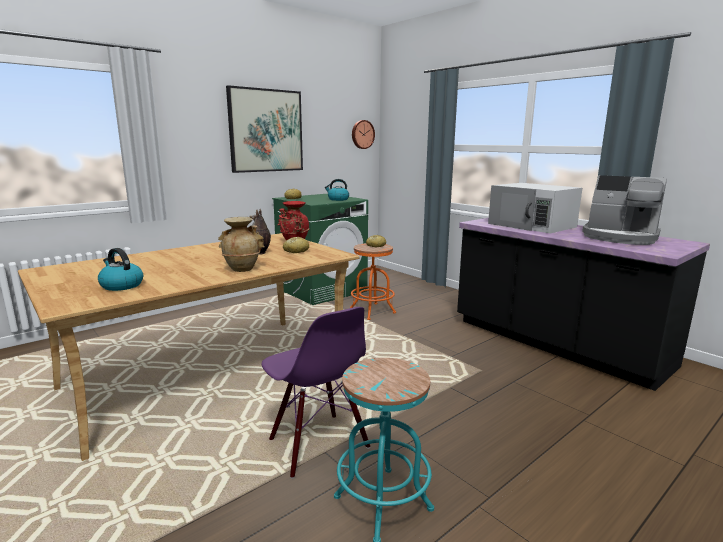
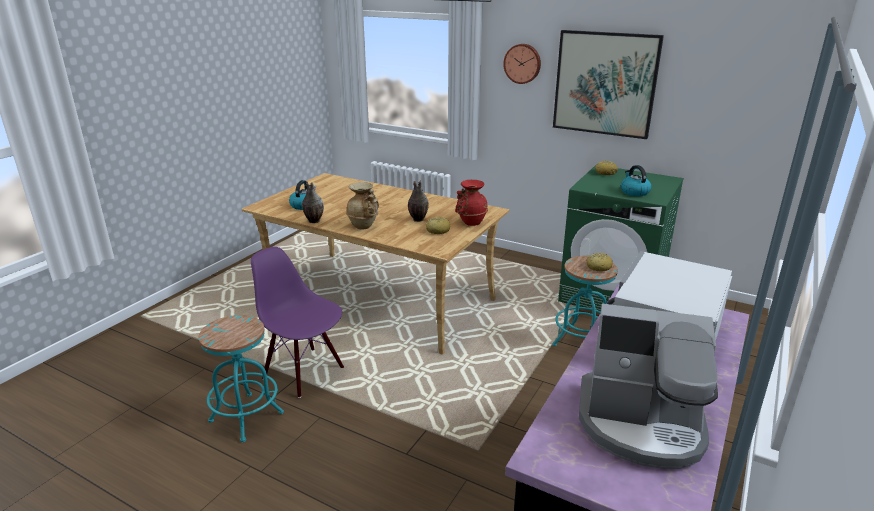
camera: 70 degrees right, 10 degrees up
(186, 285) = (313, 221): none -> vase
(317, 444) = (304, 372): purple chair -> purple chair turned 90 degrees clockwise
(362, 134) = (780, 102): wall clock -> wall clock (522, 63)
(372, 311) = (581, 342): orange stool -> turquoise stool
(620, 237) = (641, 424): coffee machine -> coffee machine turned 90 degrees counterclockwise

